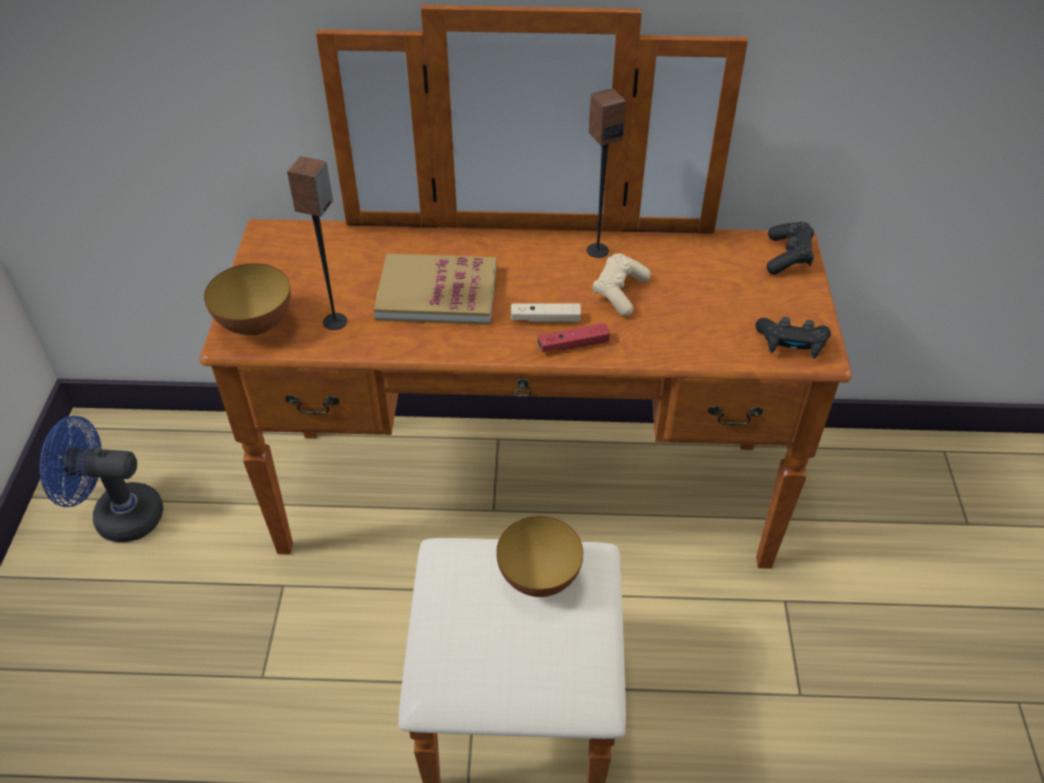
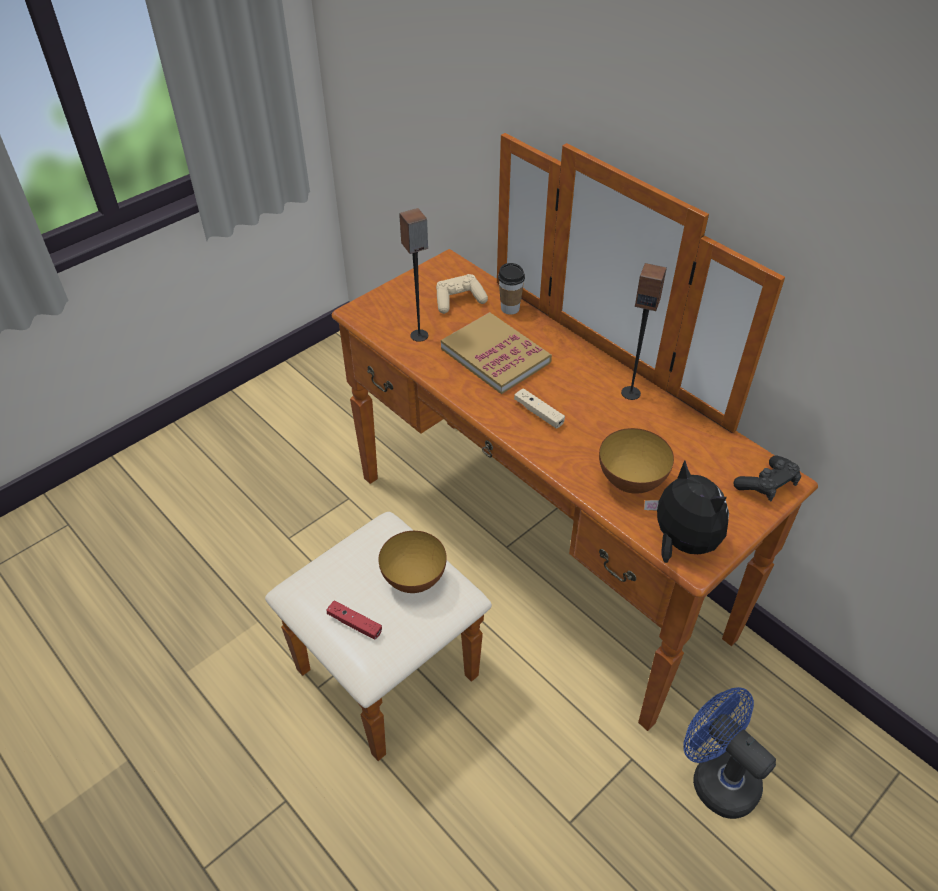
camera: 45 degrees right, 0 degrees up
(118, 516) = (312, 399): blue fan -> blue fan (716, 777)
(256, 325) = (378, 311): bowl -> bowl (631, 481)
(392, 241) = (510, 308): none -> cup
(573, 345) = (534, 440): red game controller -> red game controller (354, 624)
(619, 293) = (608, 428): beige game controller -> beige game controller (459, 301)
(791, 345) = (681, 542): black game controller -> plush toy

